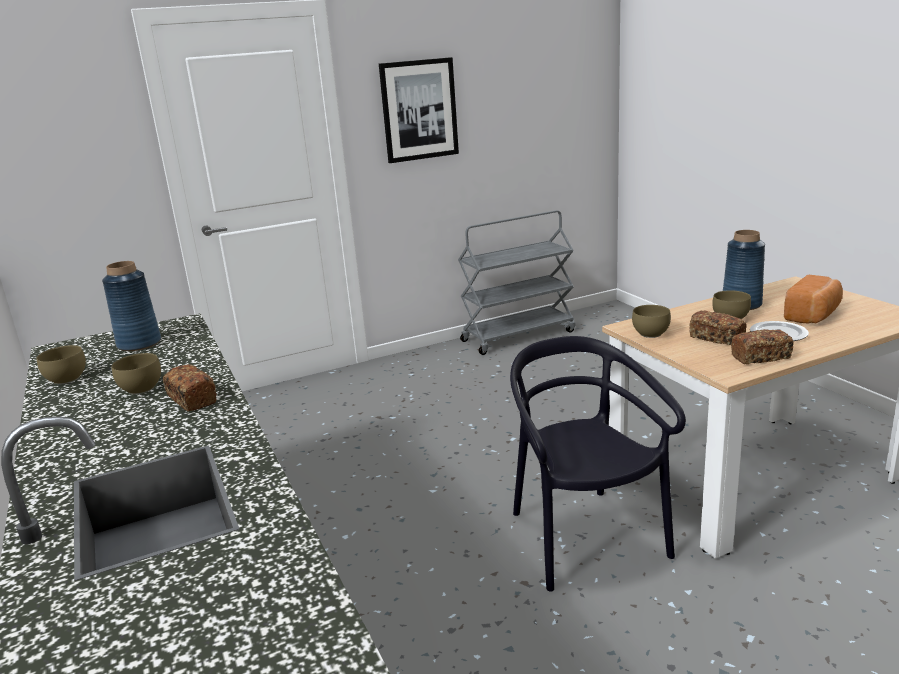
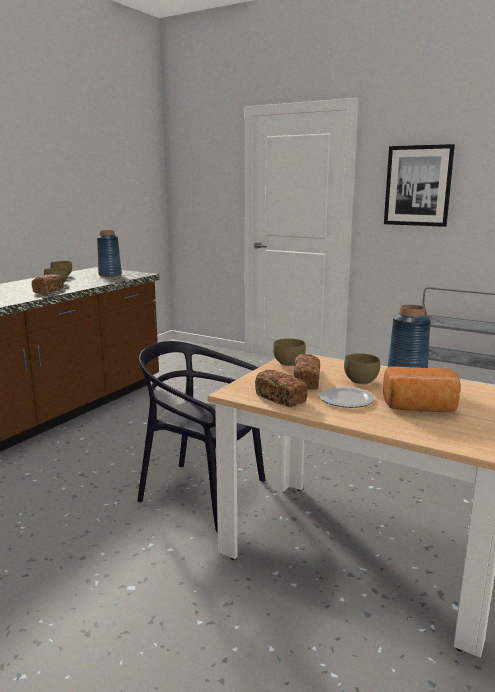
camera: 55 degrees right, 5 degrees down
(585, 538) = (203, 494): black chair -> black chair turned 105 degrees counterclockwise

